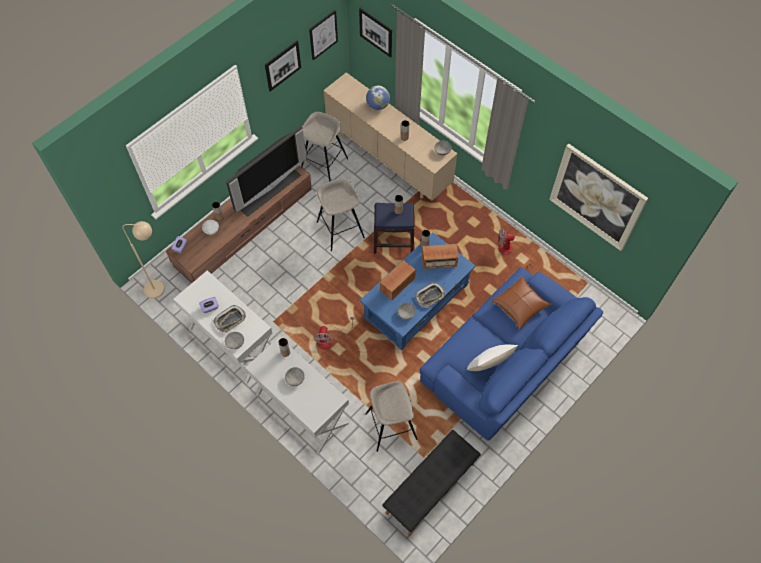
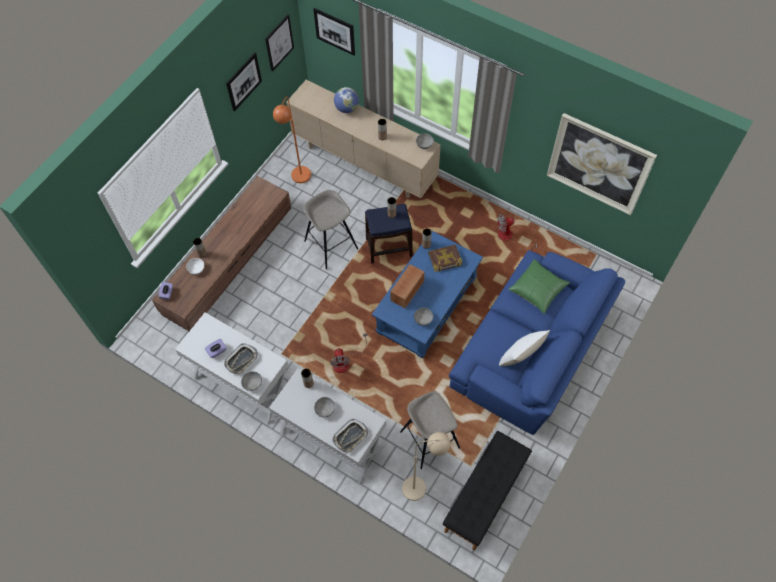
camera: 10 degrees left, 0 degrees up
(161, 290) = (153, 343): beige floor lamp -> beige floor lamp (421, 487)
(267, 189) = (246, 215): television -> none
(324, 165) = (299, 180): grey stool -> orange floor lamp
(430, 296) = (443, 297): tray -> tray (350, 437)
(439, 261) = (444, 259): radio -> book
(520, 305) = (537, 289): brown pillow -> green pillow

